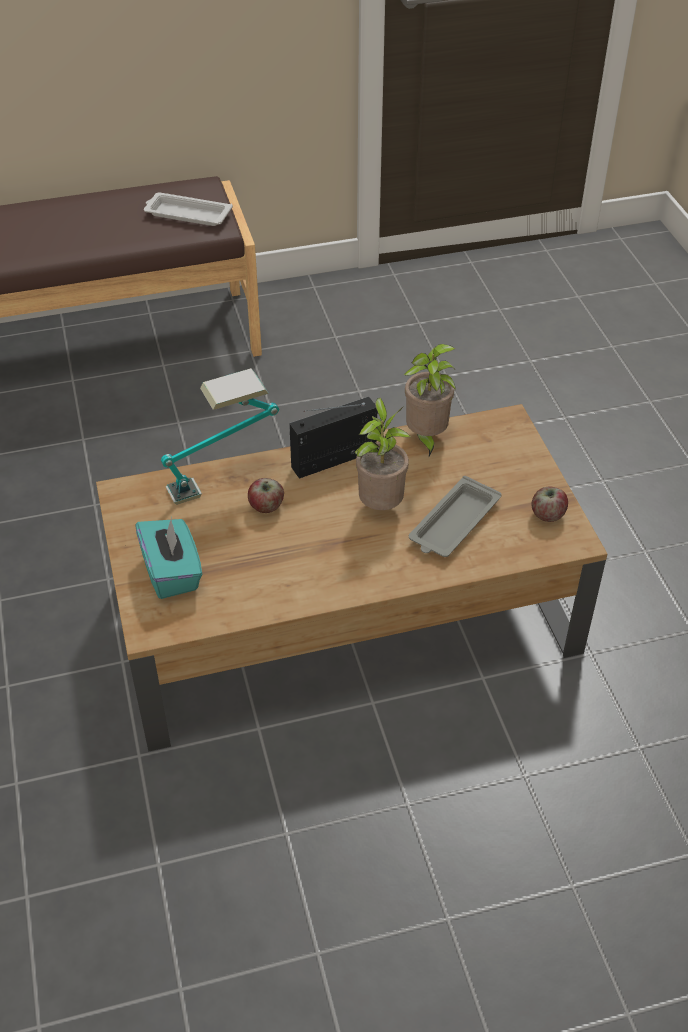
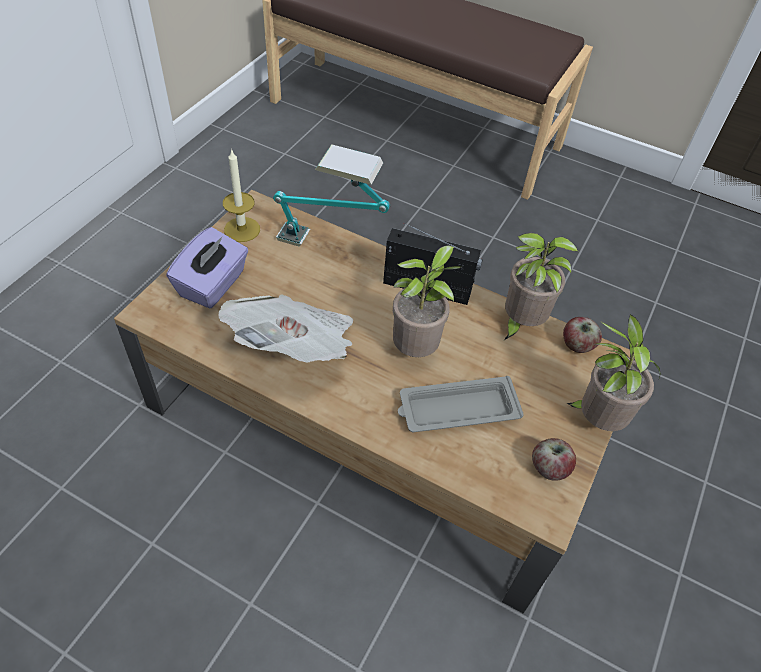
camera: 40 degrees right, 5 degrees up
(135, 517) = (242, 229): none -> candle
(172, 572) = (213, 285): turquoise tissue box -> purple tissue box
(187, 214) = (526, 49): white tray -> none
(266, 507) = (333, 286): apple -> apple (576, 345)
(297, 567) = (295, 347): none -> newspaper
(540, 465) = (596, 419): none -> potted plant

